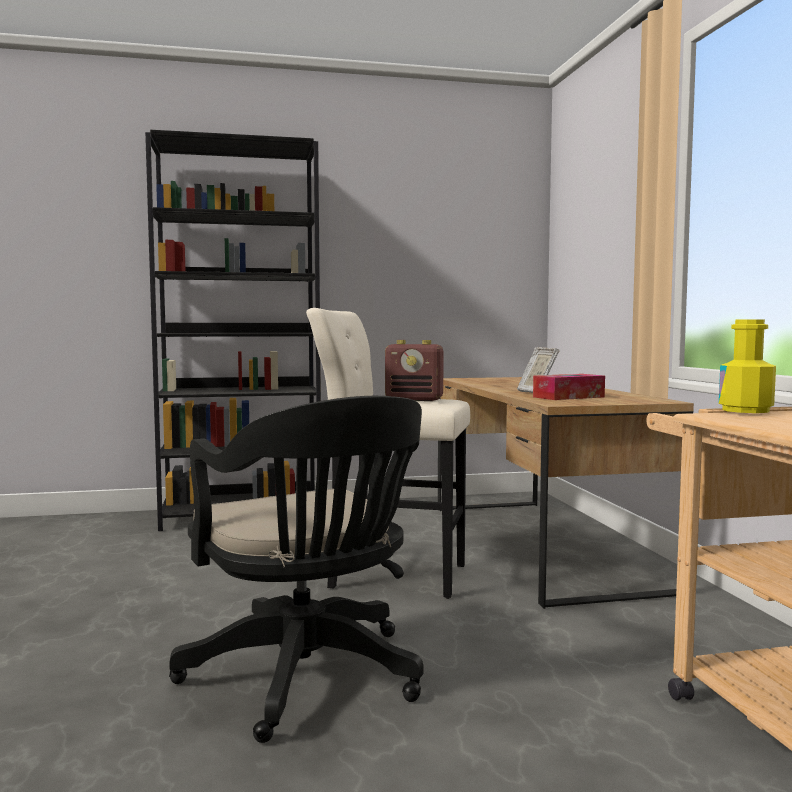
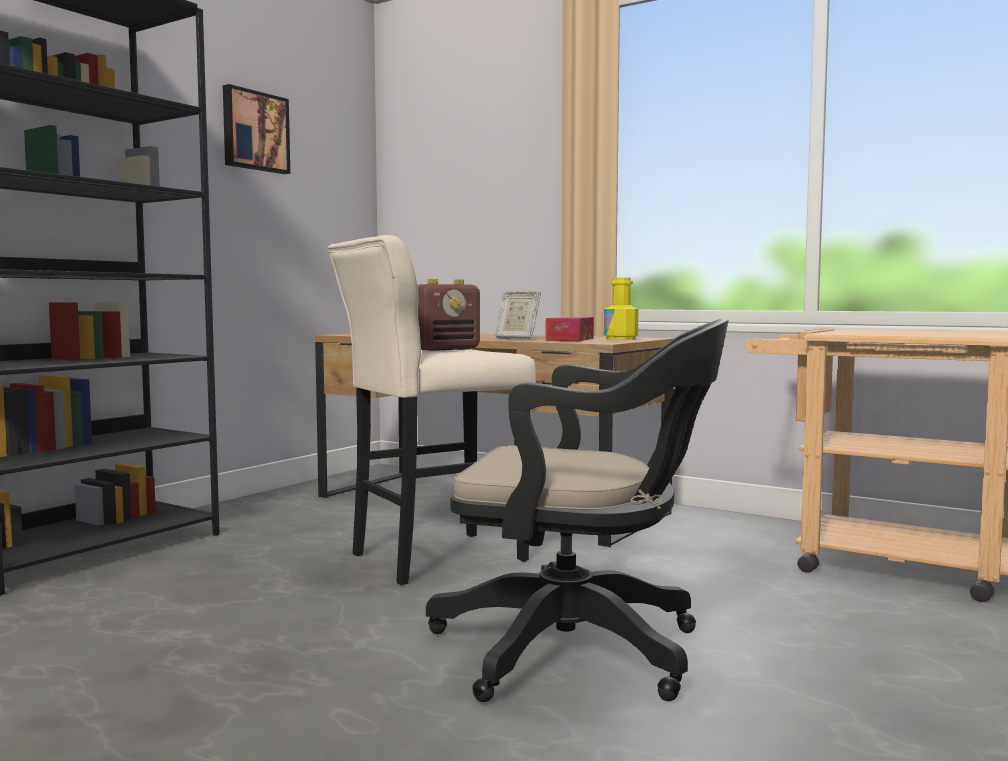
camera: 45 degrees left, 0 degrees up
(415, 217) = (254, 131): none -> picture
(745, 410) = (830, 330): yellow bottle -> yellow bottle (620, 339)

